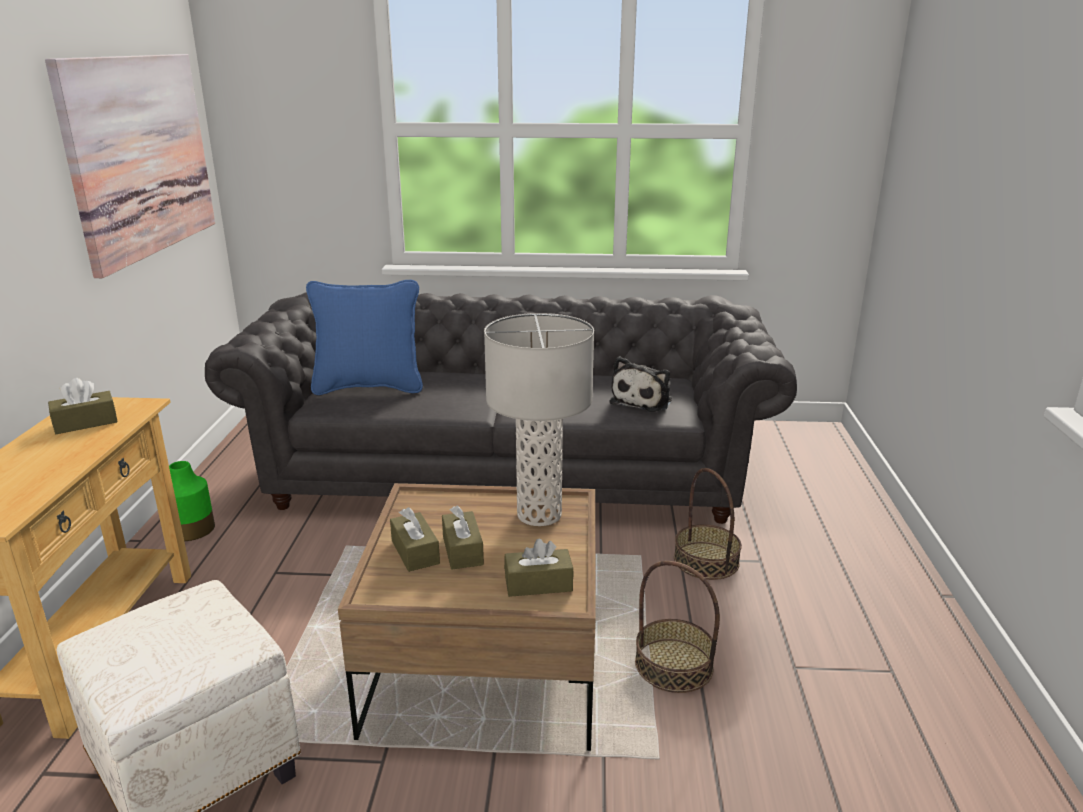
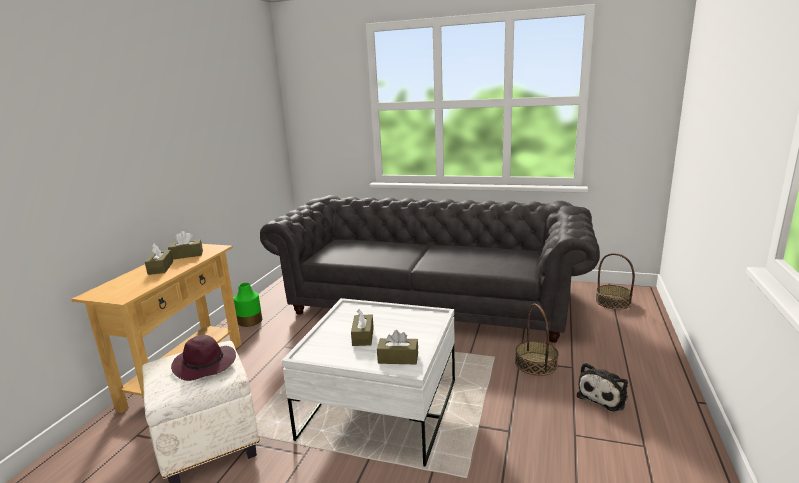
camera: 15 degrees right, 5 degrees down
(140, 156) = (240, 122): picture -> none
(192, 632) = (205, 365): none -> purple hat
(369, 387) = (349, 248): blue pillow -> none
(415, 552) = (336, 335): brown tissue box -> brown tissue box (160, 268)
(485, 664) = (380, 409): brown coffee table -> white coffee table
(539, 514) = (415, 320): white table lamp -> none
(643, 400) = (505, 262): plush toy -> plush toy (604, 396)
(674, 665) = (494, 423): basket -> basket (613, 302)

